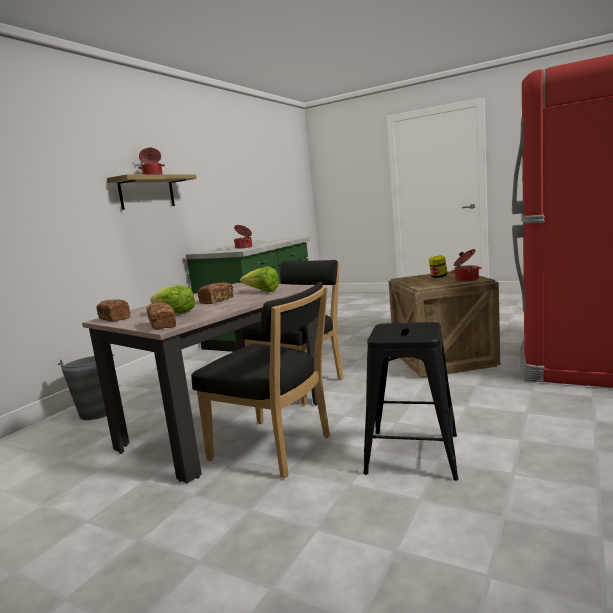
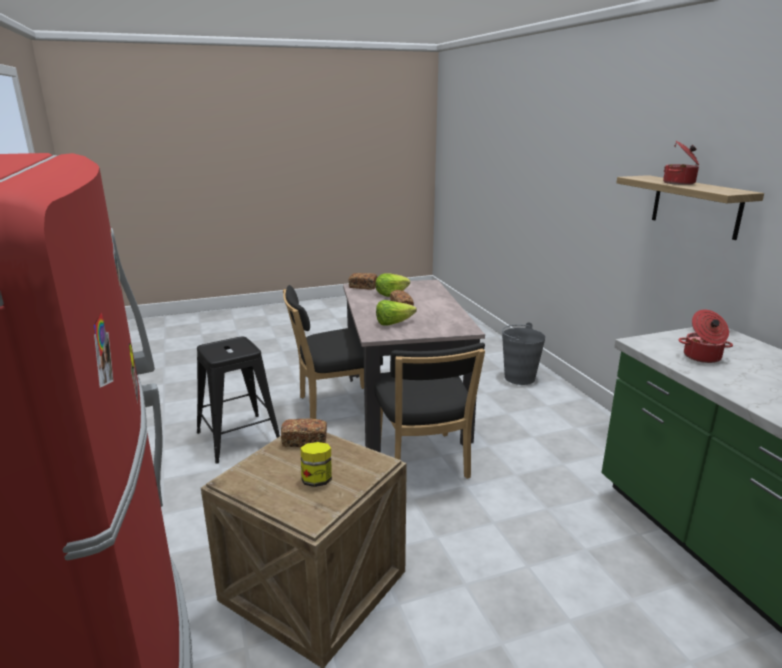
camera: 130 degrees right, 10 degrees up
(114, 318) = (423, 284): bread -> bread (305, 441)
(466, 279) = (254, 473): cooking pot -> none

